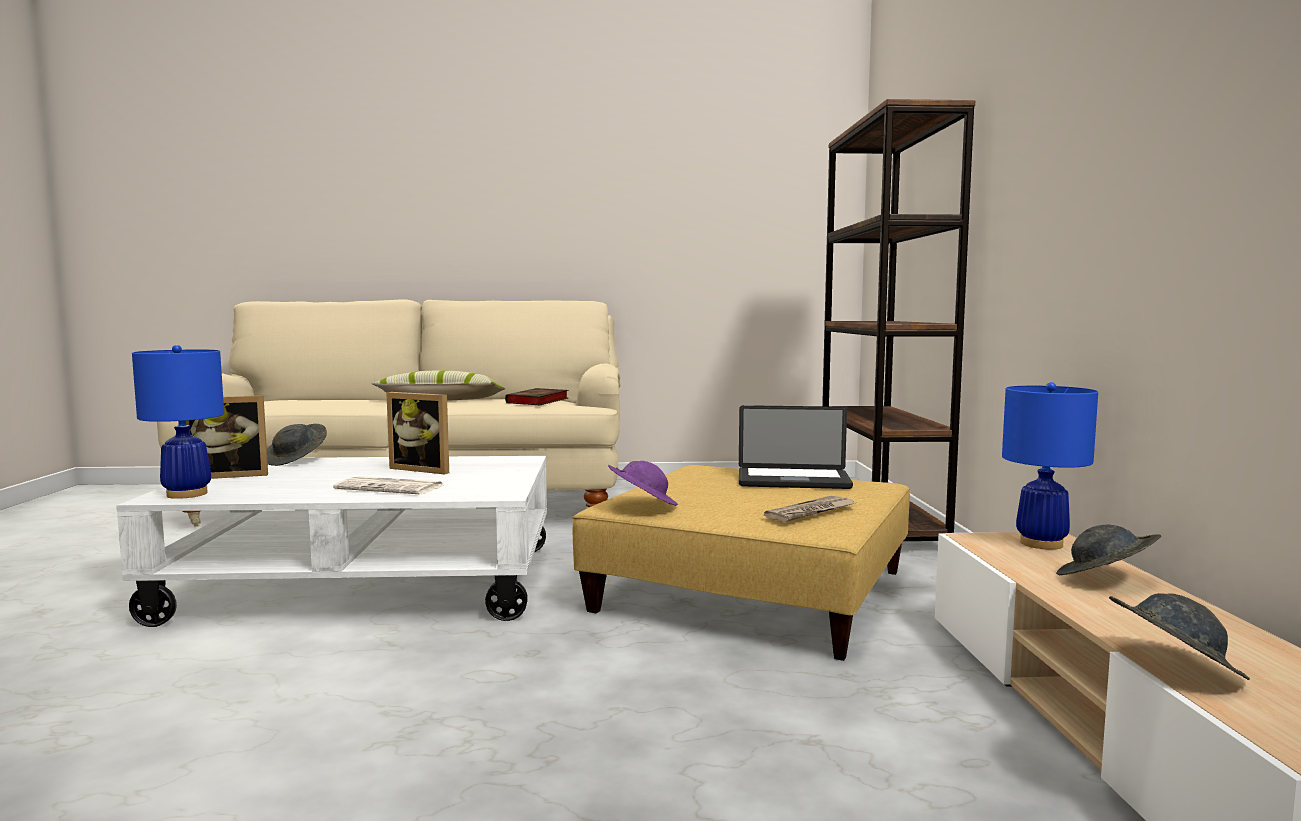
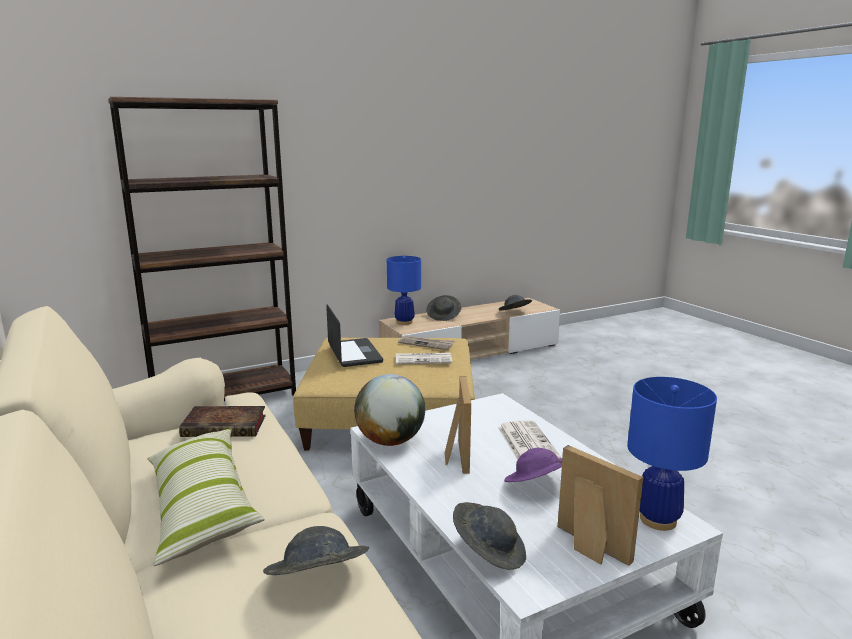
camera: 115 degrees left, 10 degrees up
(326, 404) = (317, 581): none -> grey hat
(494, 460) = (390, 441): none -> globe
(642, 504) = (451, 376): purple hat -> purple hat (537, 485)
(731, 501) = (424, 359): none -> newspaper

